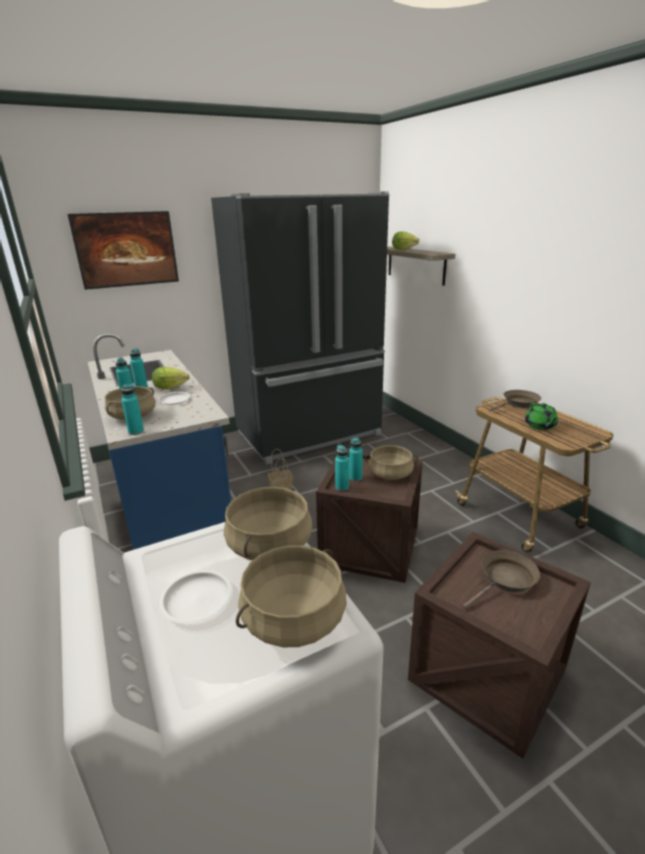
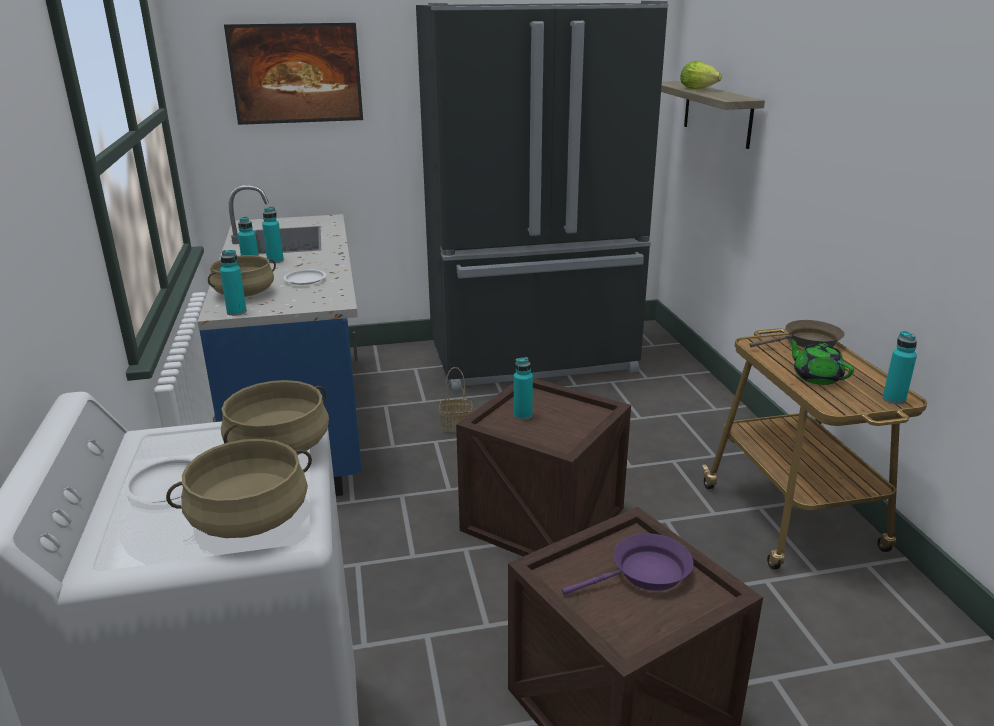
camera: 15 degrees right, 0 degrees up
(172, 387) = (313, 264): lettuce -> none
(342, 487) = (497, 424): turquoise bottle -> turquoise bottle (893, 399)
(390, 474) = (574, 418): beige cooking pot -> none
(505, 580) = (645, 573): brown frying pan -> purple frying pan
(540, 426) = (816, 377): green teapot -> green teapot turned 135 degrees clockwise

